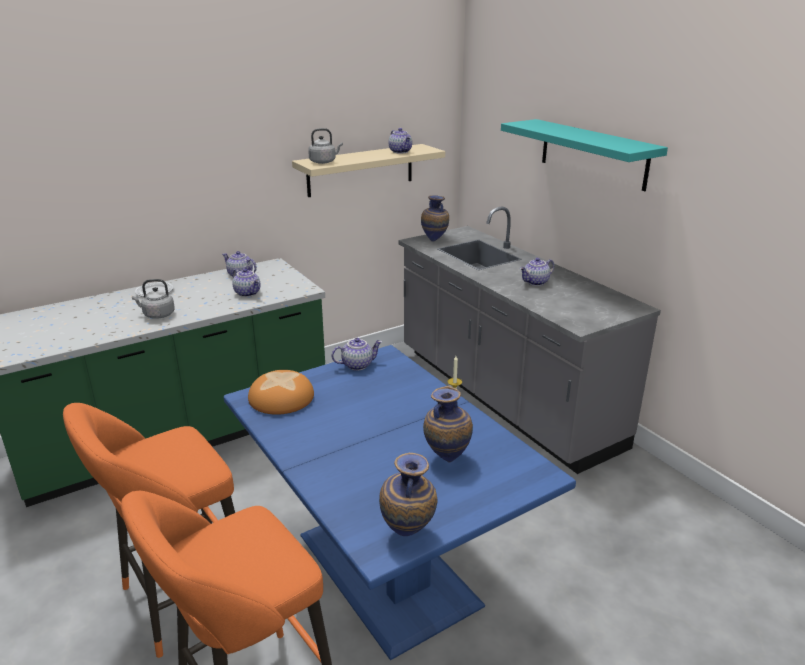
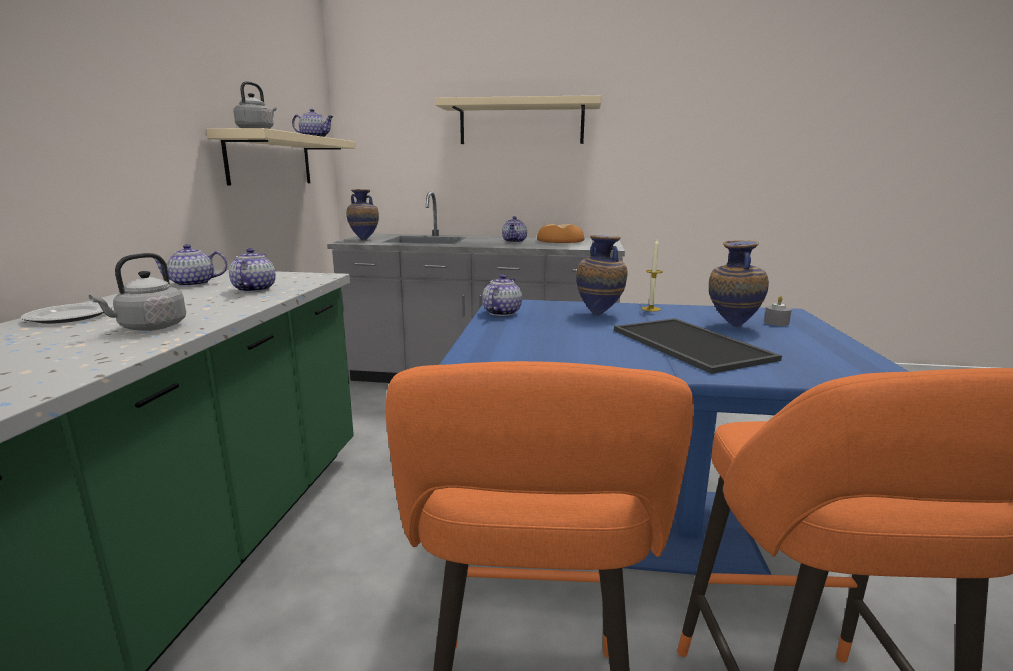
camera: 50 degrees left, 10 degrees down
(248, 293) = (253, 289): teapot -> teapot turned 90 degrees counterclockwise
(280, 398) = (507, 349): bread -> bread (560, 241)
(370, 455) = (693, 344): none -> tray
(408, 534) = (863, 363): vase -> vase (600, 314)
(490, 476) = (776, 322): none -> grey candle
(593, 154) = (521, 123): turquoise shelf -> beige shelf

